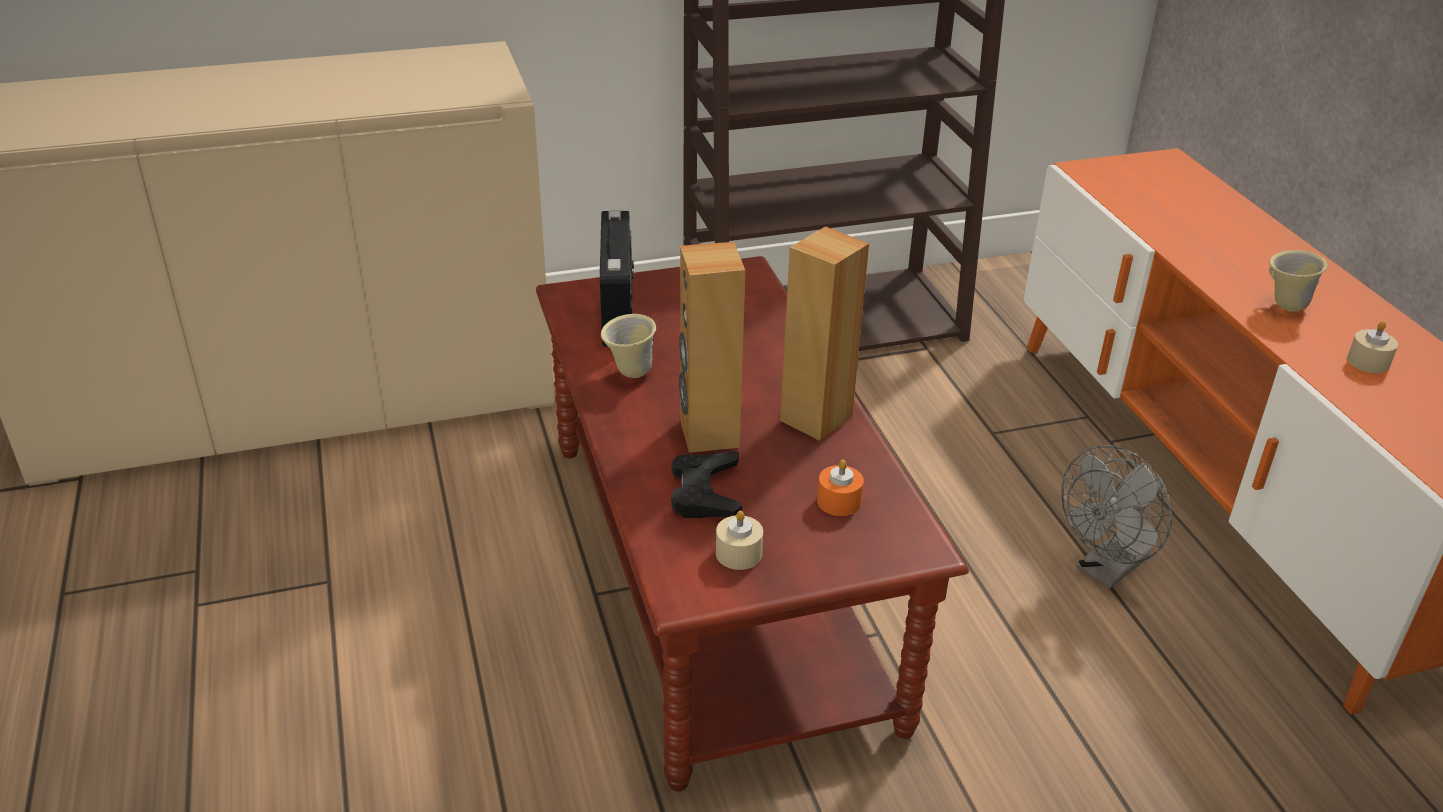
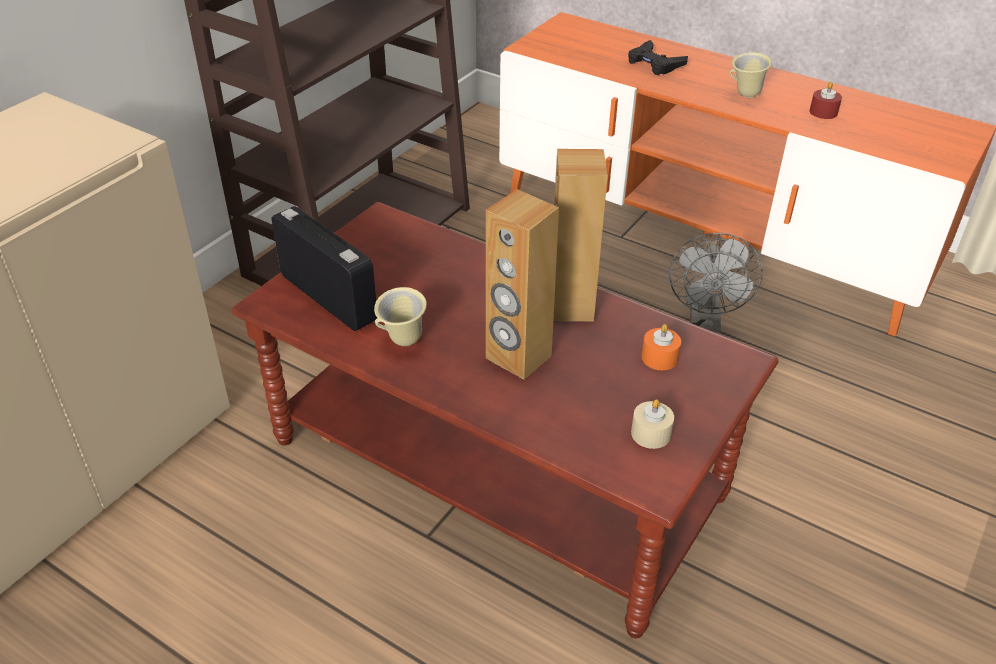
camera: 40 degrees left, 5 degrees up
(705, 493) = (573, 403): black game controller -> black game controller (654, 63)
(1368, 362) = (823, 112): beige candle -> red candle

